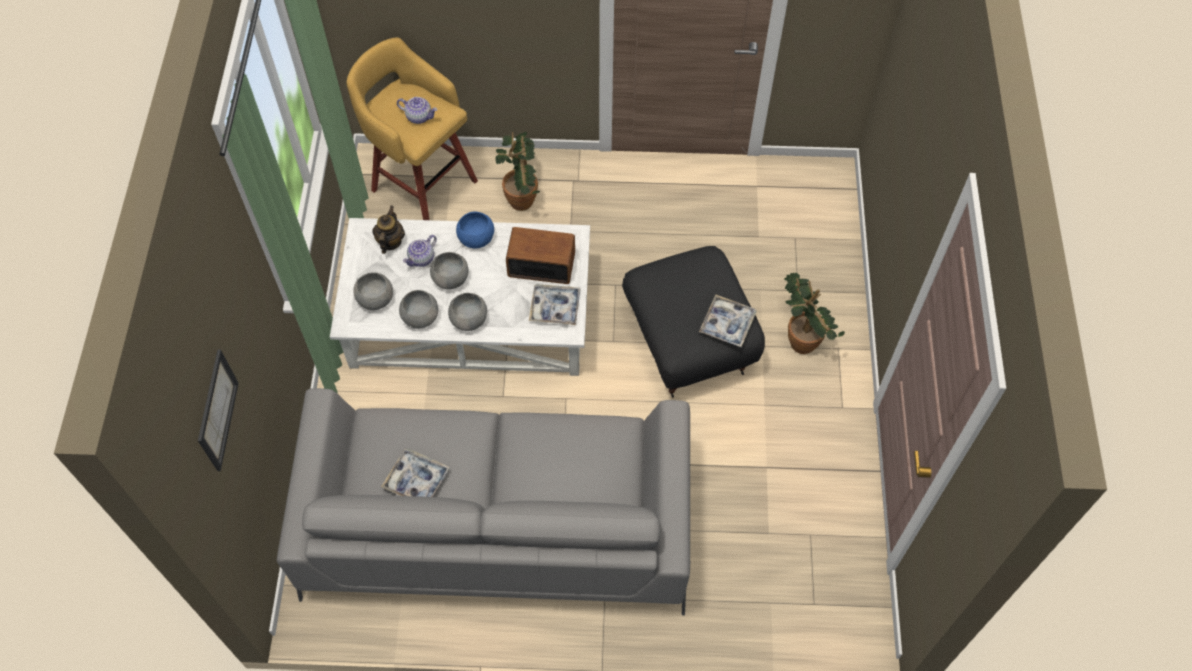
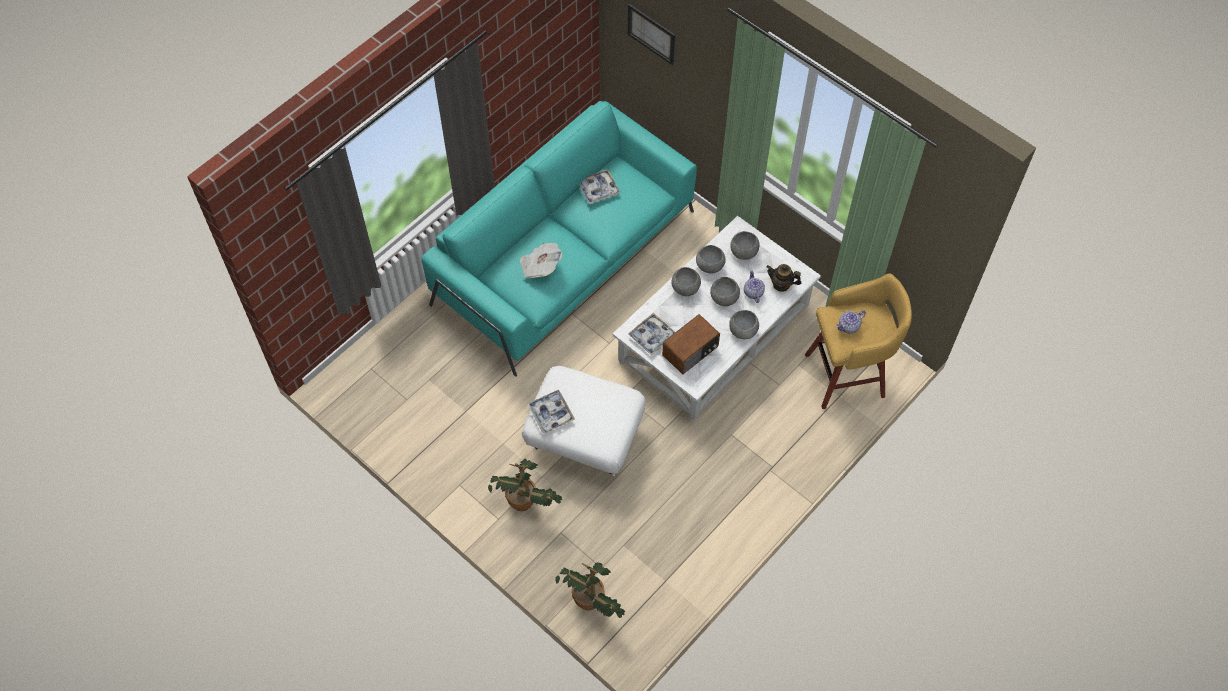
camera: 130 degrees right, 0 degrees up
(390, 242) = (781, 284): teapot -> teapot turned 150 degrees clockwise
(476, 238) = (743, 331): blue bowl -> grey bowl
(497, 524) = (564, 257): grey sofa -> turquoise sofa
(523, 196) = (785, 427): potted plant -> potted plant (591, 605)
(575, 457) = (540, 266): none -> newspaper
(690, 341) = (584, 438): black ottoman -> white ottoman

